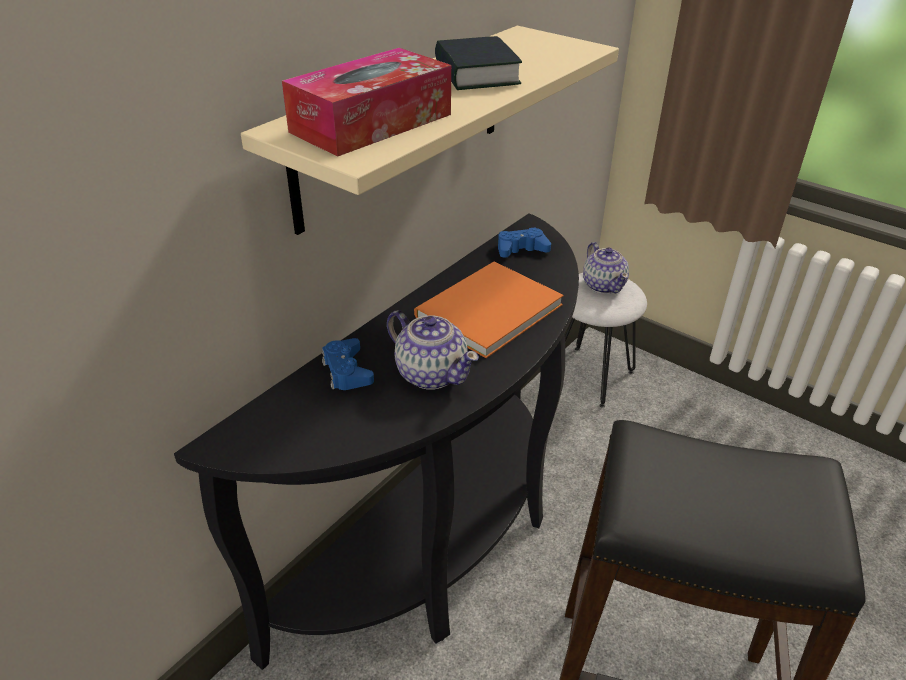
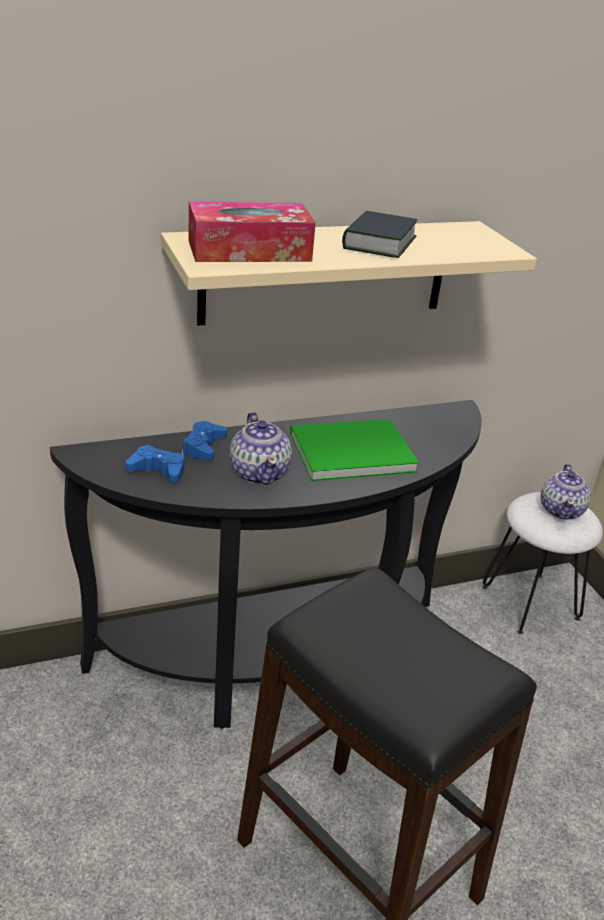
camera: 30 degrees right, 5 degrees down
(484, 311) = (347, 451): orange book -> green book
(521, 249) = (431, 422): blue game controller -> blue game controller (158, 470)

